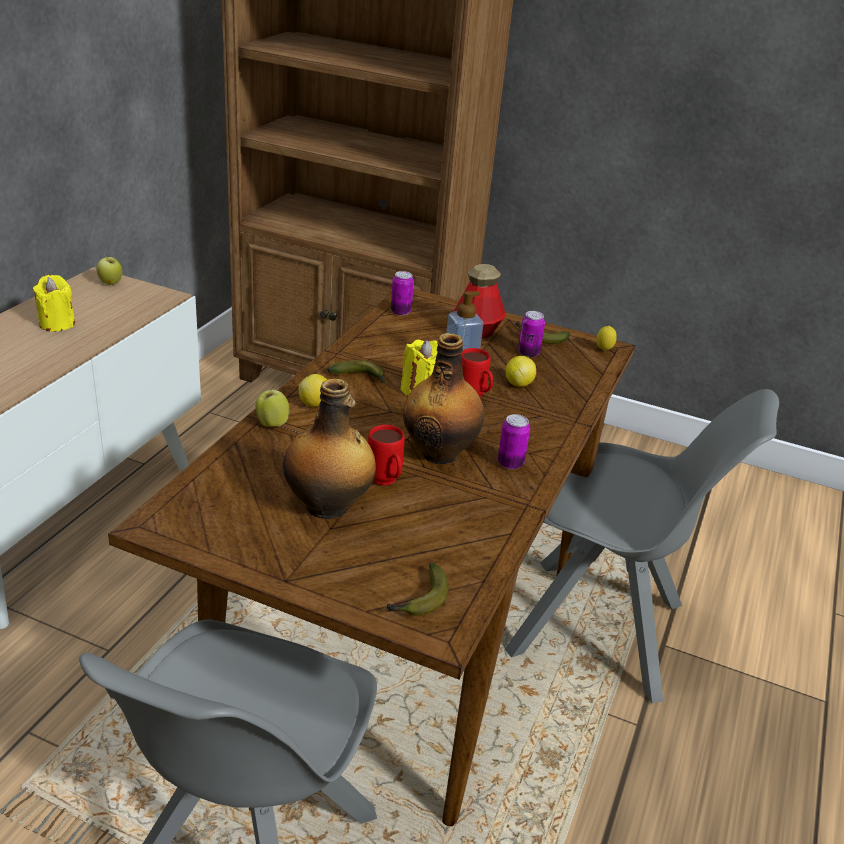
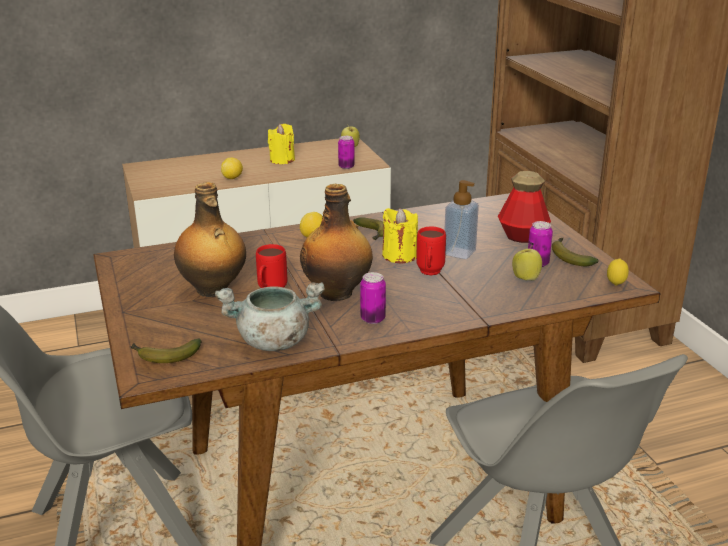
camera: 50 degrees right, 5 degrees down
(271, 424) = (267, 238): apple -> apple (525, 278)
(400, 311) = (485, 206): can -> can (346, 166)
(479, 529) = (273, 342): none -> grey cooking pot
(518, 384) = (485, 278): lemon -> lemon (232, 178)

